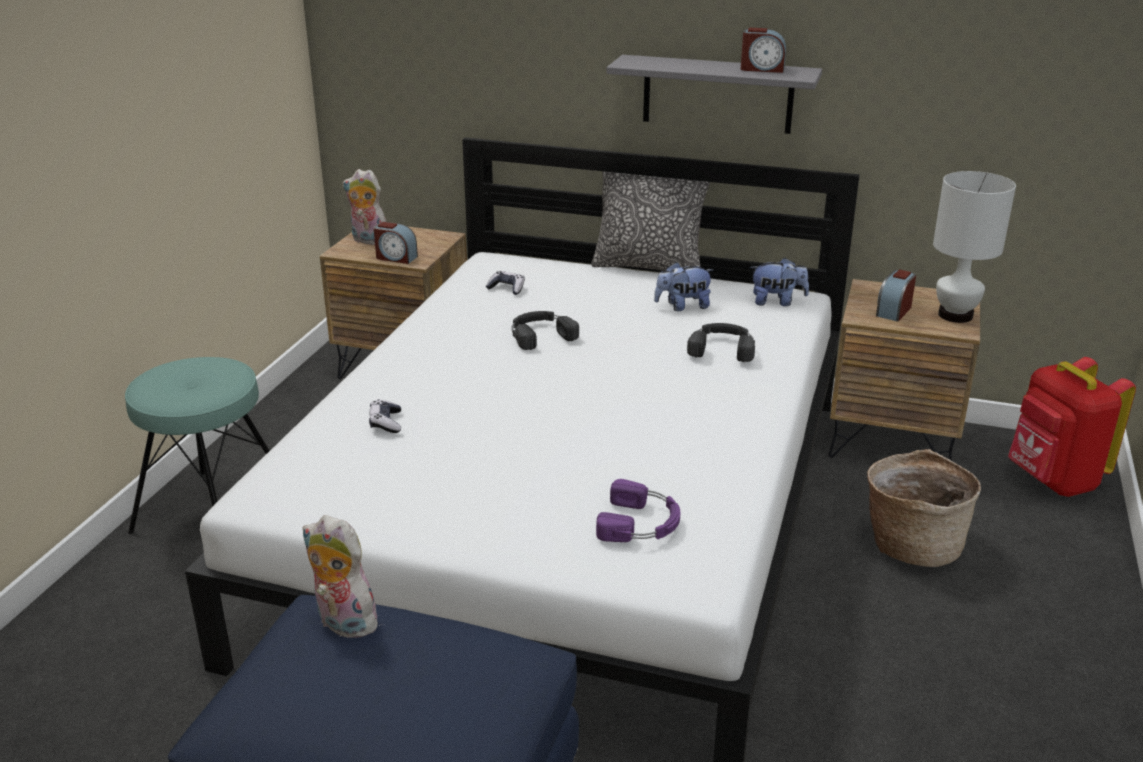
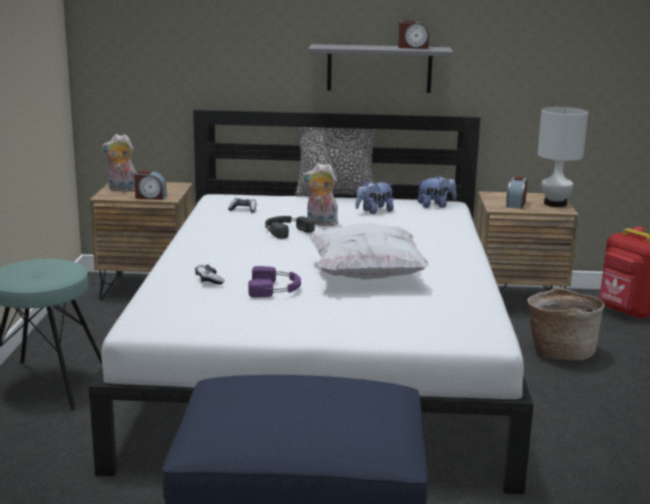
camera: 15 degrees left, 10 degrees down
(342, 623) = (253, 382): plush toy -> plush toy (320, 223)
(600, 437) = (366, 276): none -> white pillow
(641, 523) = (426, 313): purple headphones -> purple headphones (275, 289)
(722, 347) = (417, 228): black headphones -> none

